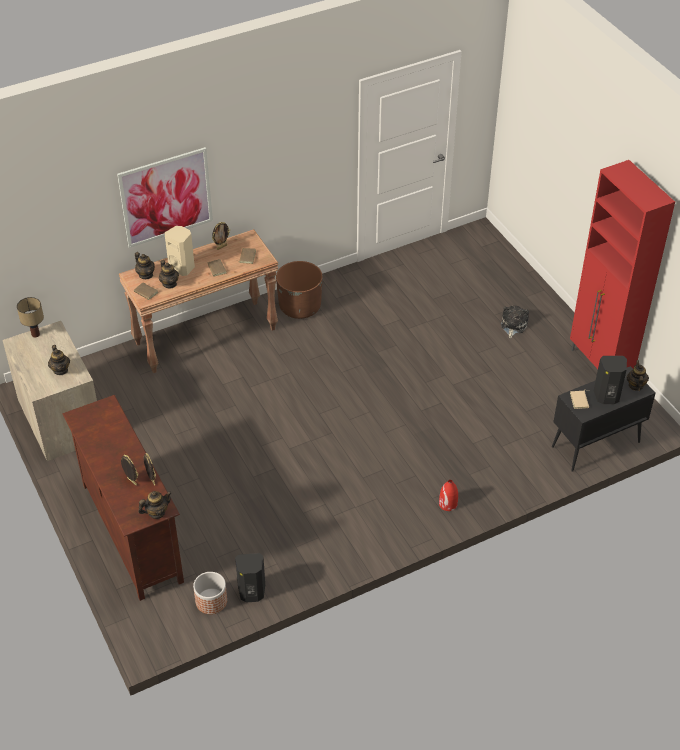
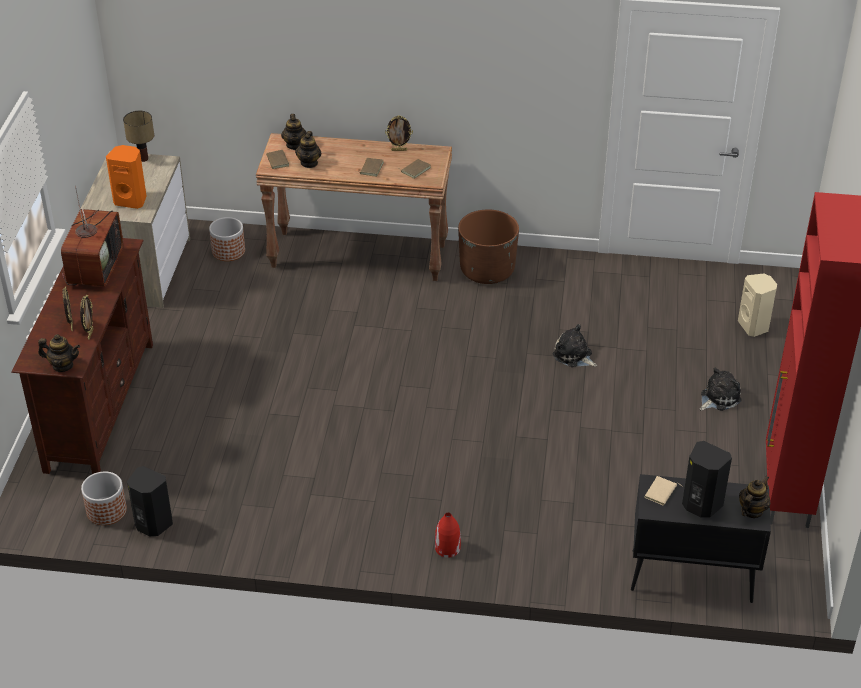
camera: 35 degrees right, 5 degrees down
(60, 370) = (131, 200): teapot -> orange speaker
(101, 431) = (94, 266): none -> television
(110, 376) = (228, 251): none -> planter
(166, 197) = (340, 59): picture -> none
(182, 267) = (338, 153): beige speaker -> beige speaker (754, 326)
(407, 339) = (574, 356): none -> plush toy

